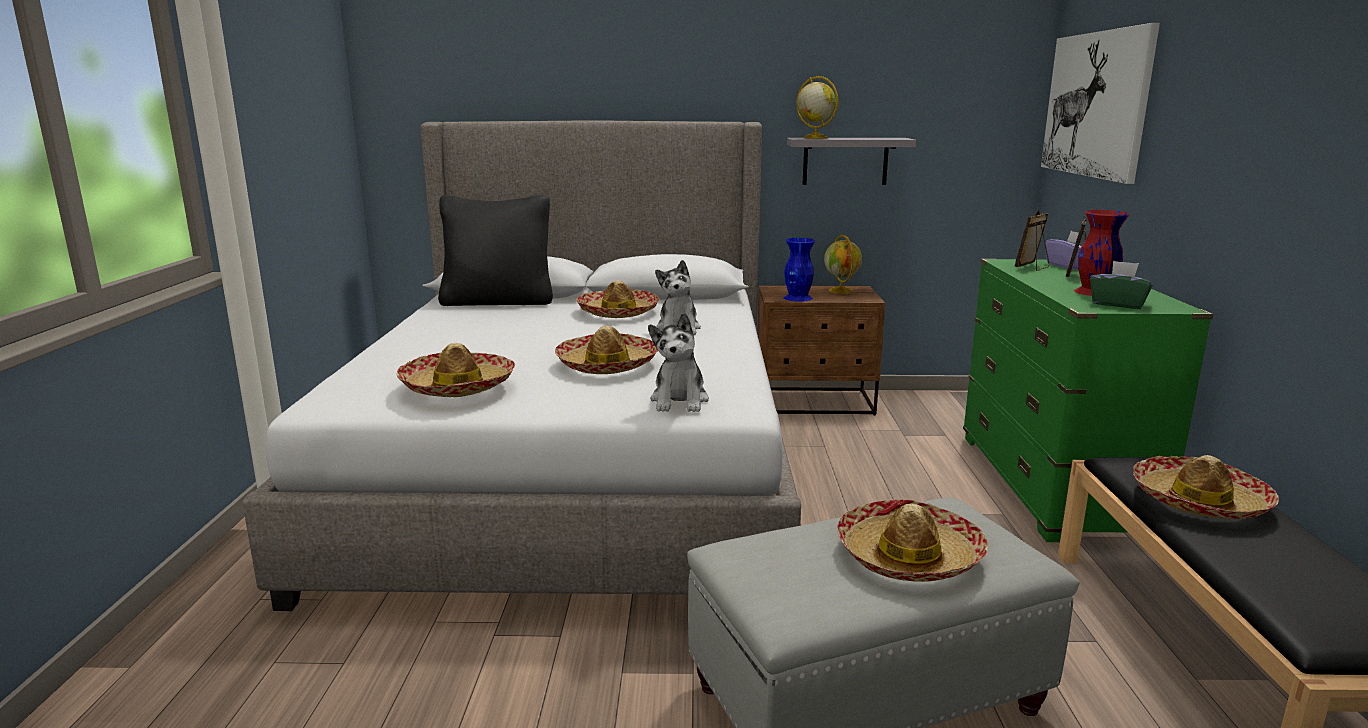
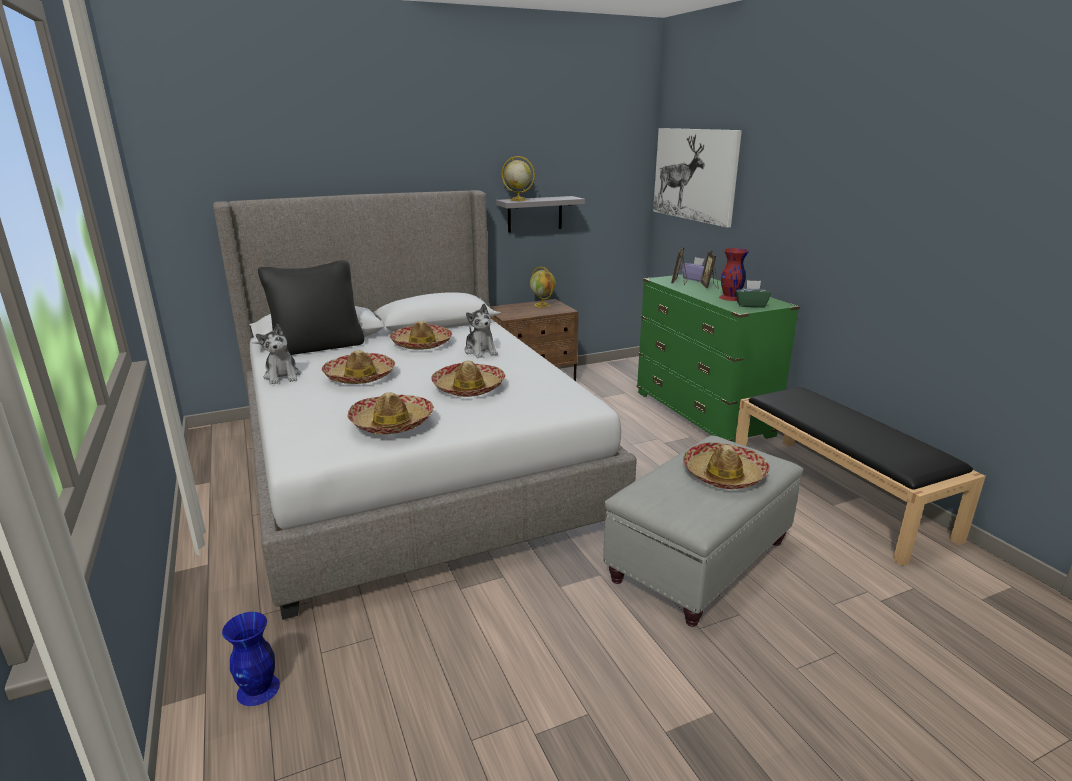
camera: 25 degrees left, 5 degrees up
(680, 401) = (547, 406): plush toy -> plush toy (282, 376)
(798, 298) = (521, 314): blue vase -> blue vase (258, 690)
(1199, 501) = (820, 412): hat -> hat (360, 376)

